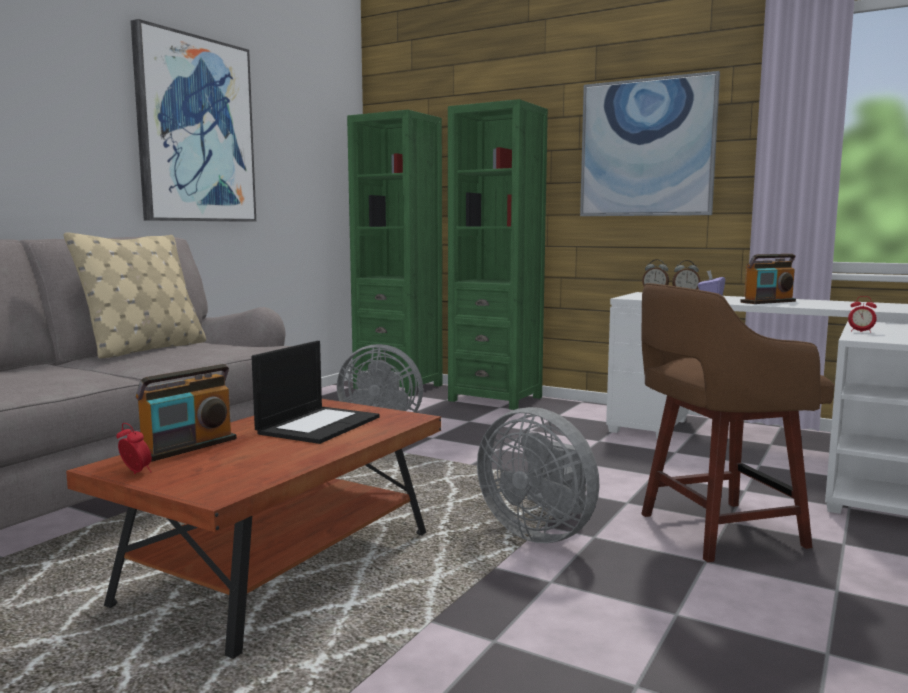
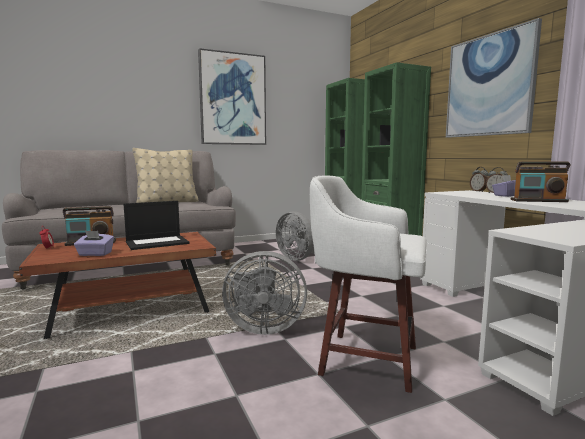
camera: 35 degrees right, 0 degrees up
(280, 462) = (95, 254): none -> purple tissue box
(540, 532) = (263, 328): grey fan -> grey fan turned 75 degrees counterclockwise
(716, 531) = (365, 359): brown stool -> white stool
(861, 332) = (543, 227): alarm clock -> none

